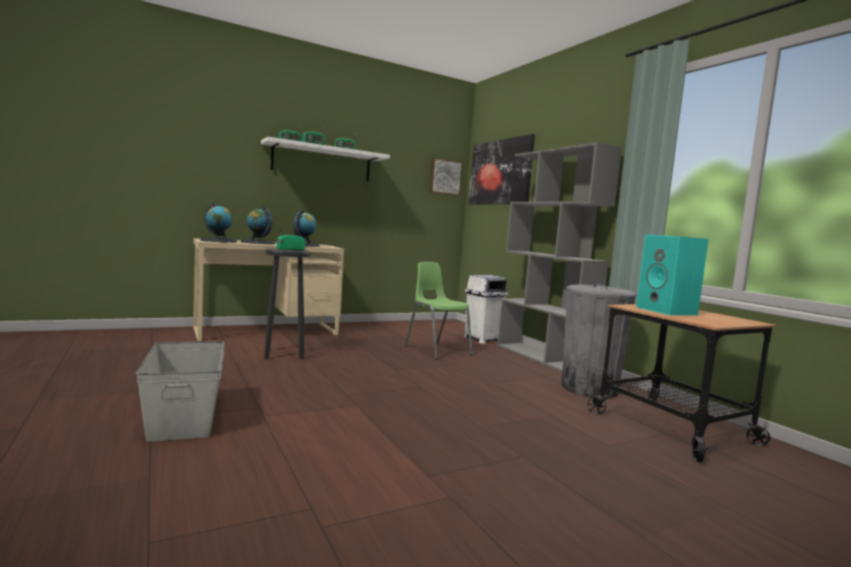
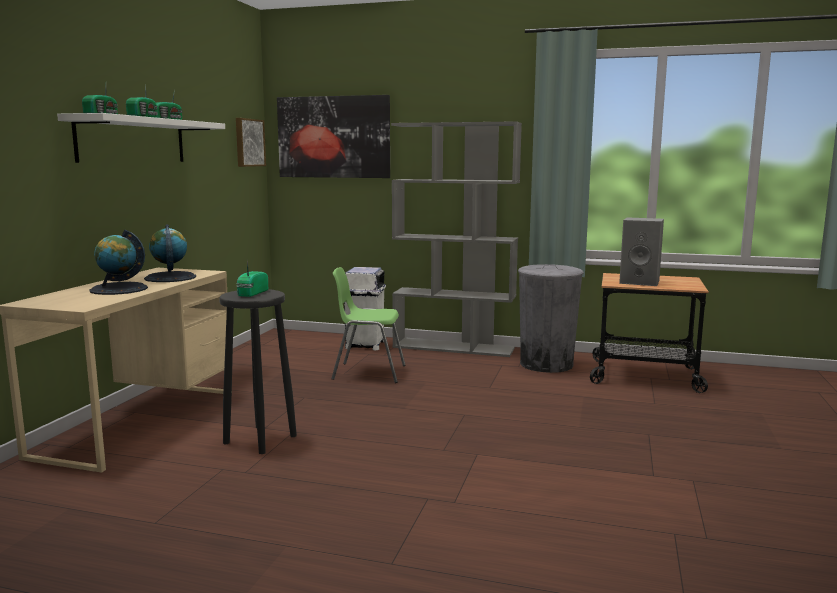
camera: 45 degrees left, 5 degrees up
(185, 415) = (404, 541): grey storage box -> none
(218, 241) = (77, 301): globe -> none
(668, 311) = (640, 282): turquoise speaker -> grey speaker

